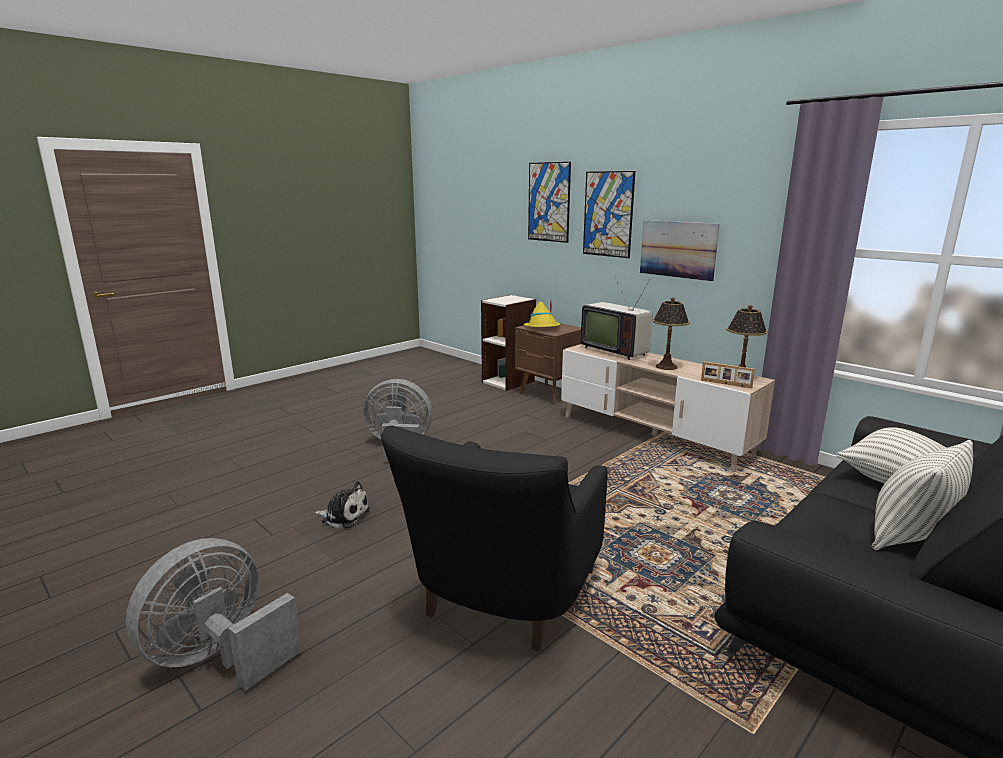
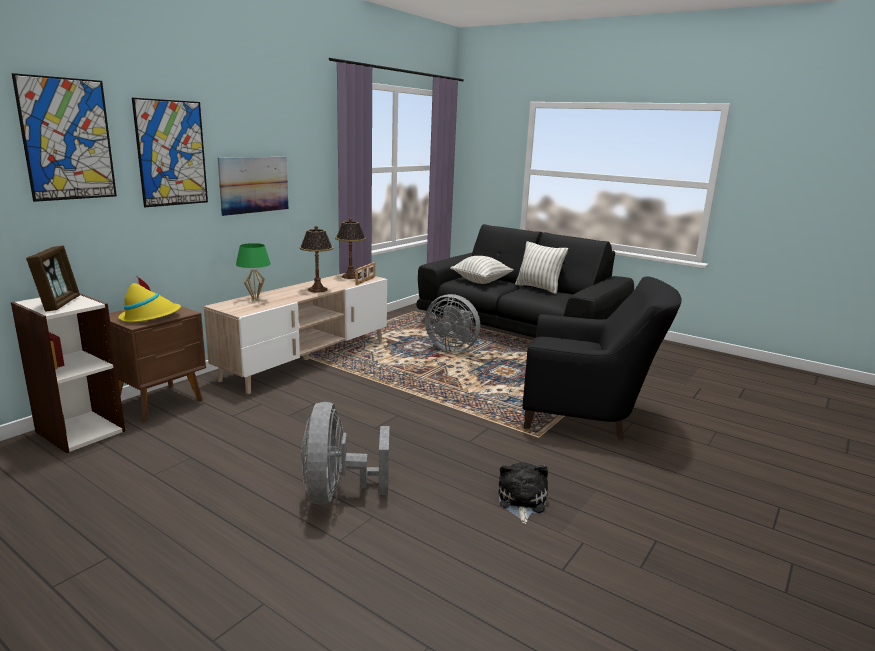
camera: 100 degrees left, 0 degrees up
(219, 657) = (740, 515): grey fan -> grey fan (452, 348)
(505, 299) = (59, 304): none -> picture frame
(615, 350) = (255, 300): television -> green table lamp

